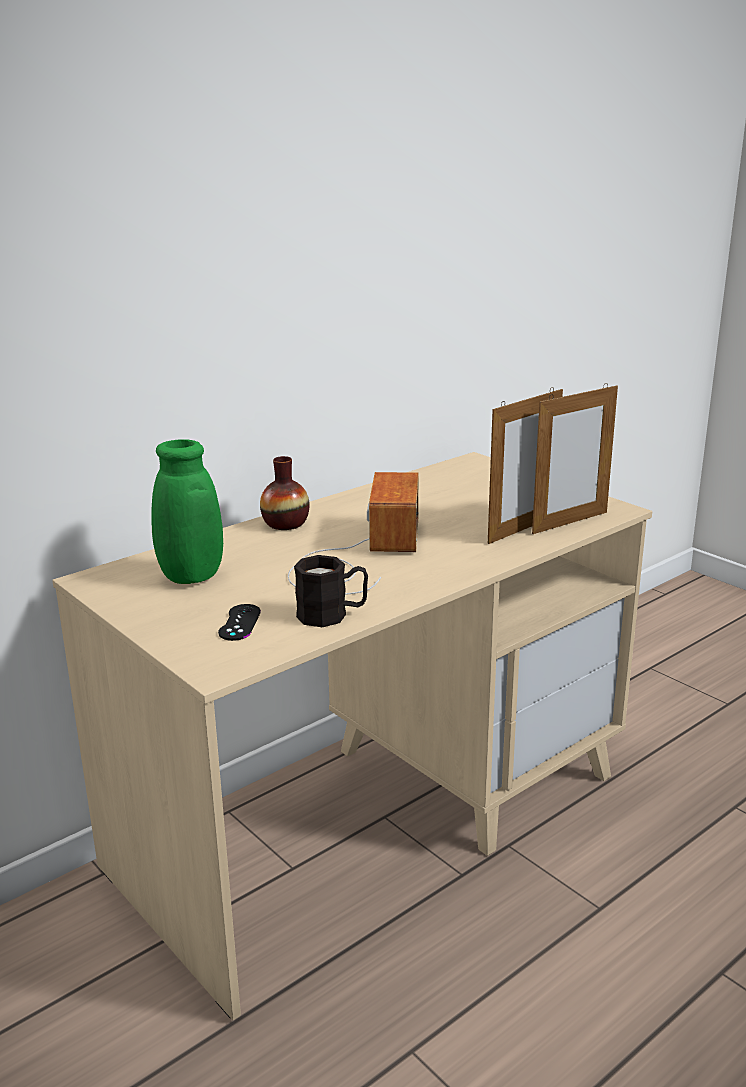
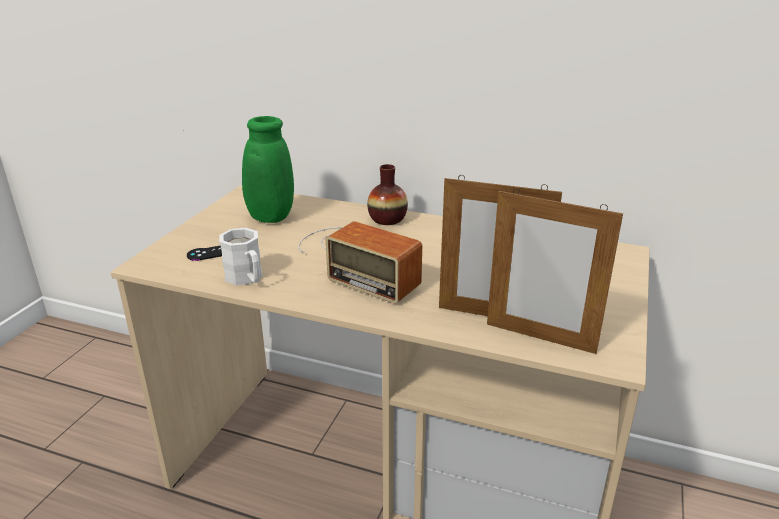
camera: 60 degrees right, 5 degrees up
(332, 615) = (247, 279): black mug -> white mug
(358, 556) = (356, 260): radio -> radio turned 60 degrees clockwise

